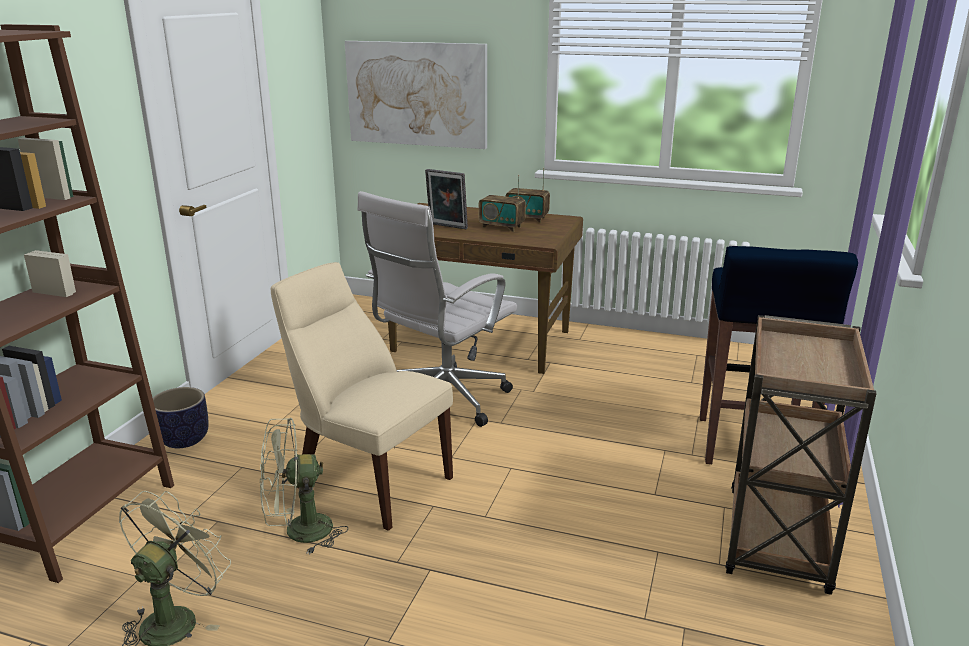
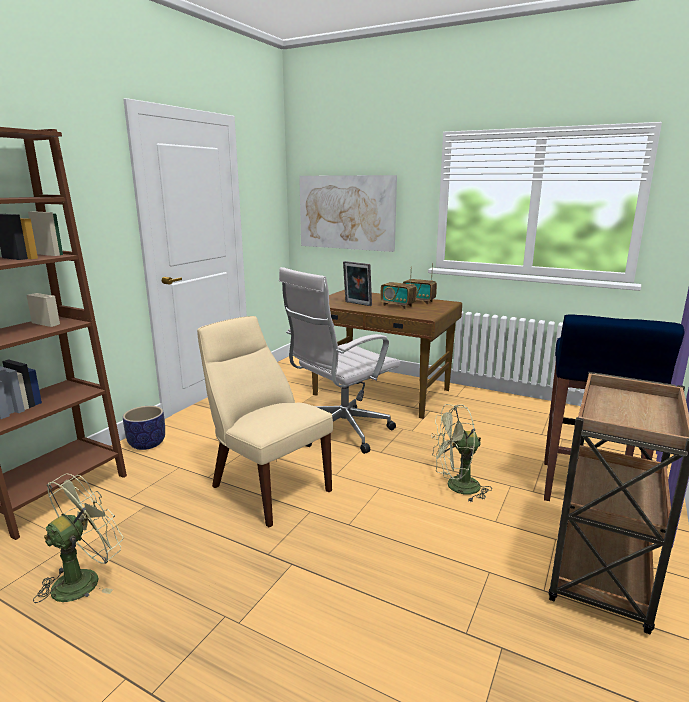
camera: 10 degrees right, 5 degrees down
(298, 532) = (200, 521): green fan -> green fan (456, 487)

